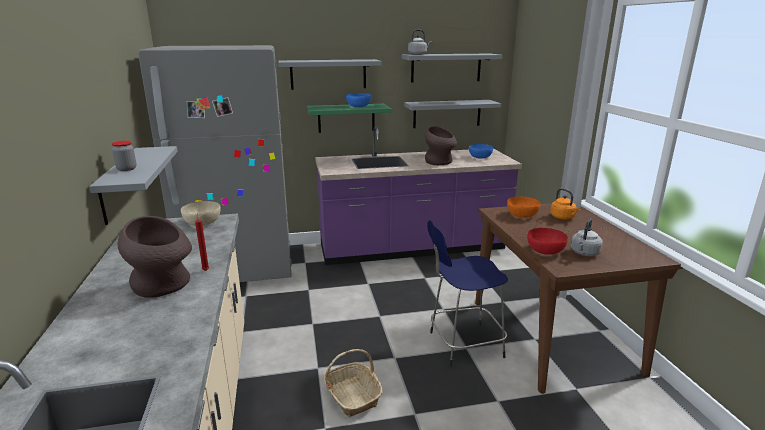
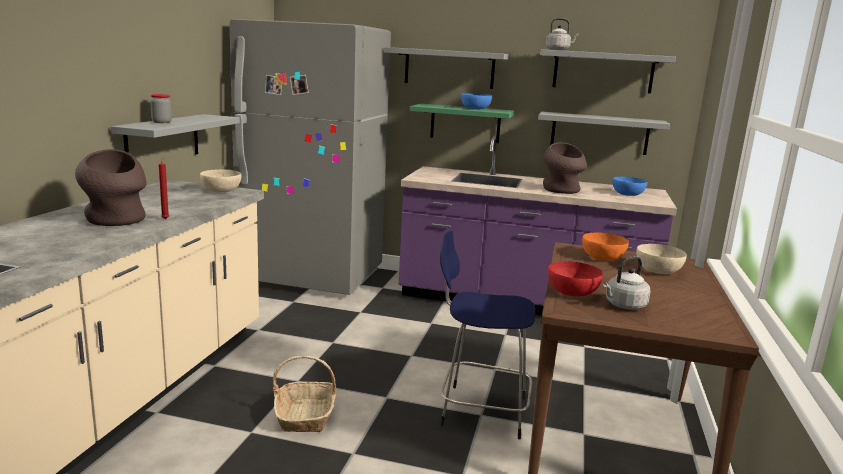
camera: 25 degrees right, 5 degrees down
(563, 217) = (658, 271): orange kettle -> beige bowl

